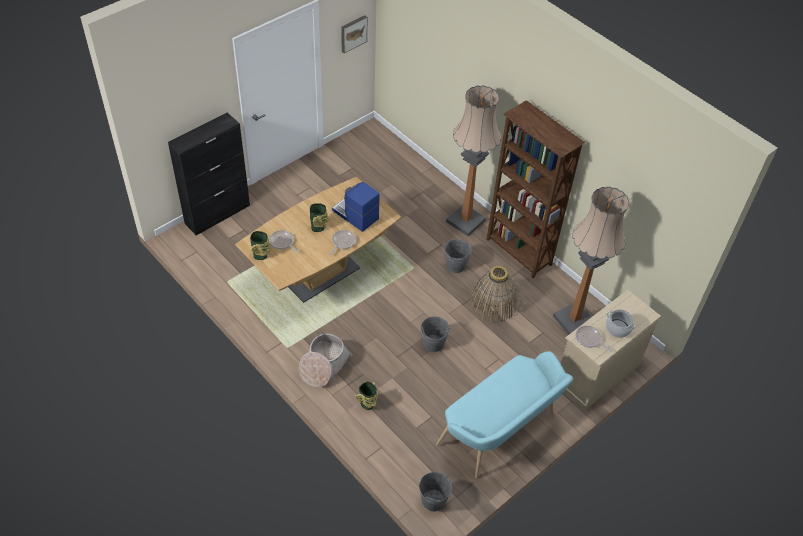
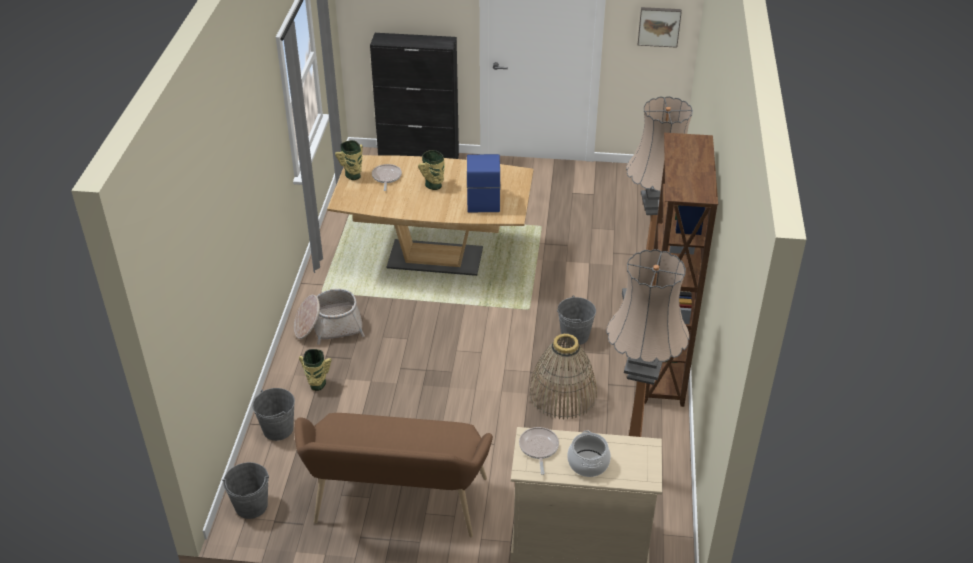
camera: 50 degrees right, 10 degrees down
(342, 242) = (437, 209): frying pan -> none
(433, 343) = (450, 382): grey bucket -> grey bucket (278, 429)
(500, 432) = (397, 506): turquoise bench -> brown bench

